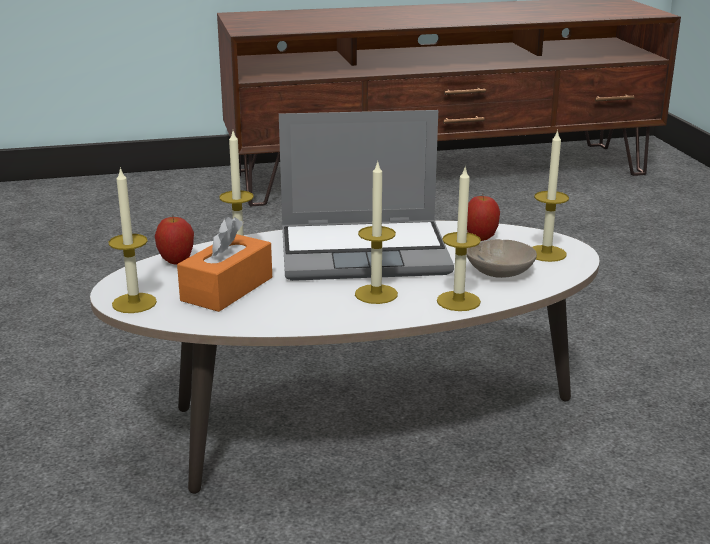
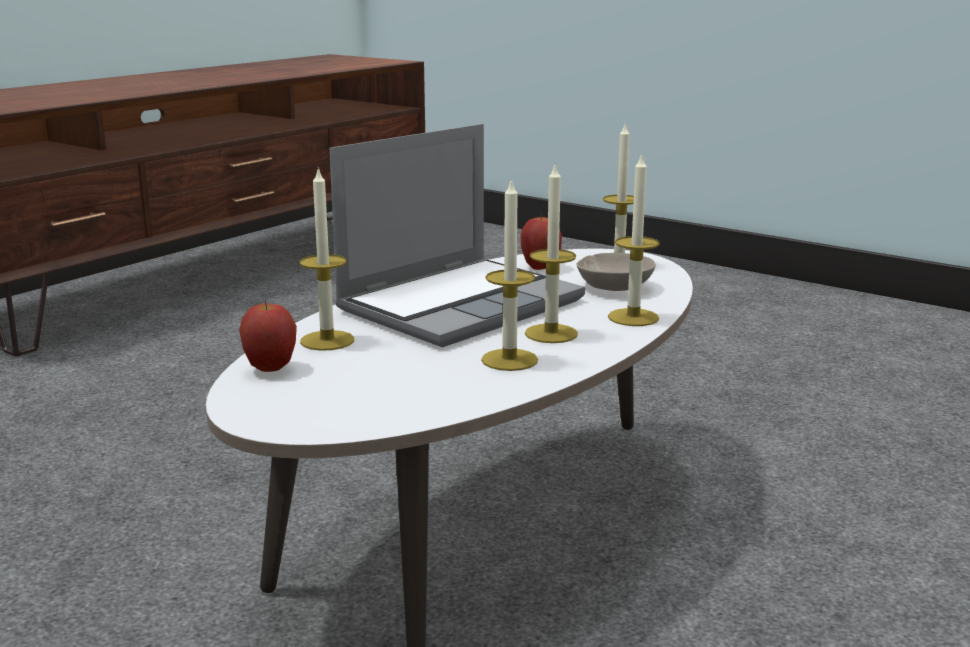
camera: 40 degrees left, 5 degrees down
(134, 303) = (310, 421): candle -> candle (509, 360)
(227, 289) = (391, 375): orange tissue box -> none

